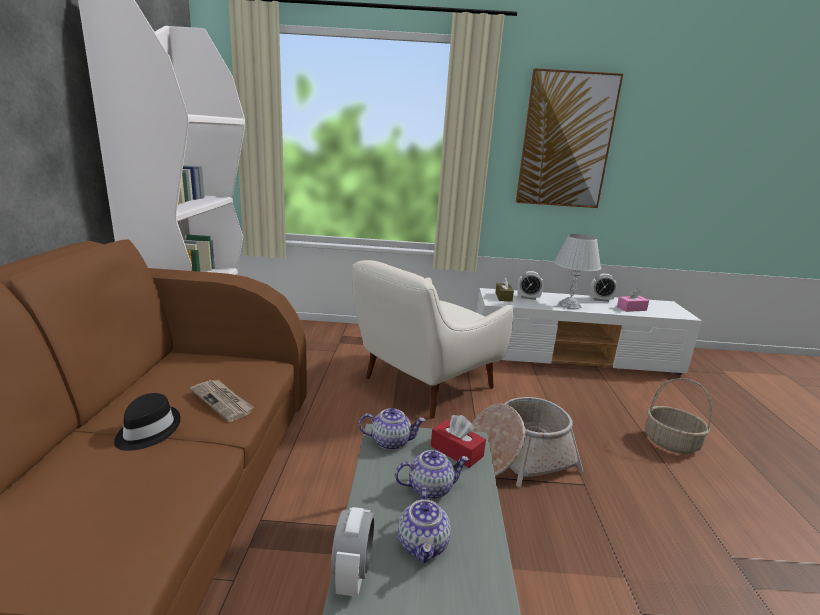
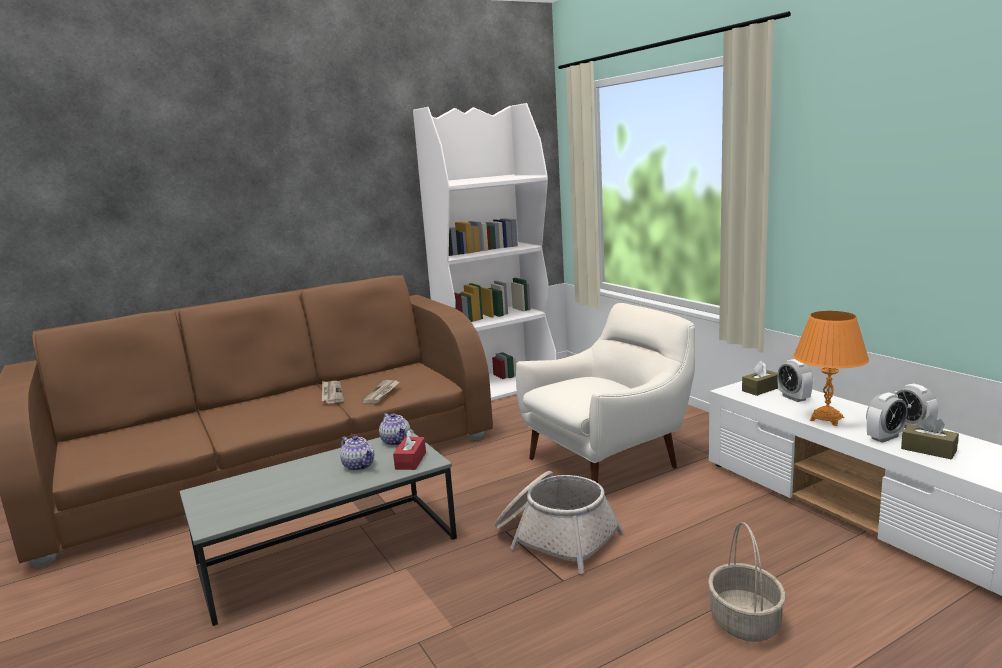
camera: 60 degrees right, 5 degrees down
(147, 431) = (331, 393): black hat -> newspaper
(353, 575) = (269, 471): alarm clock -> alarm clock (884, 437)
(423, 545) = (305, 479): teapot -> none
(424, 385) = (607, 461): white armchair -> white armchair turned 135 degrees clockwise
(566, 141) = (884, 170): picture -> none
(569, 305) = (827, 419): white table lamp -> orange table lamp
(631, 309) = (928, 450): pink tissue box -> brown tissue box

